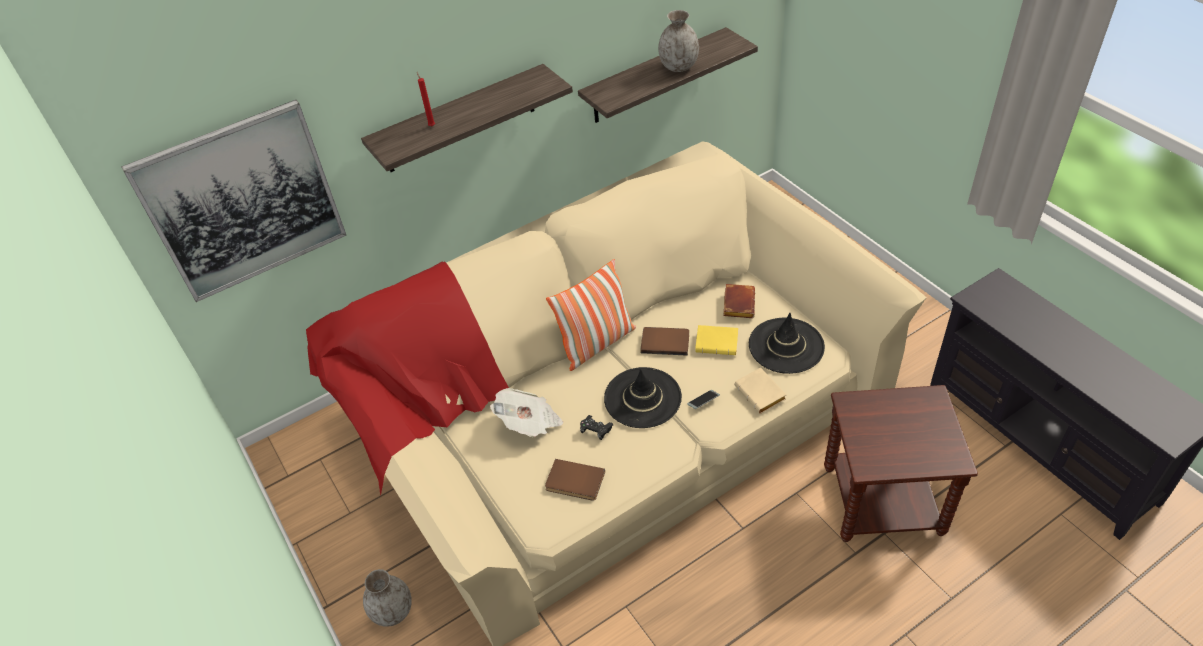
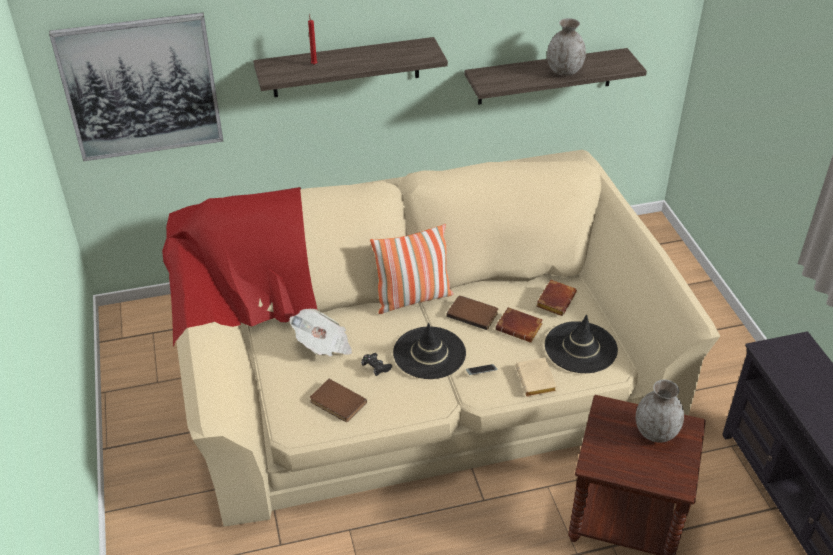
camera: 15 degrees right, 5 degrees down
(392, 612) = (155, 470): grey vase -> grey vase (655, 432)
(718, 342) = (520, 328): yellow book -> brown book

